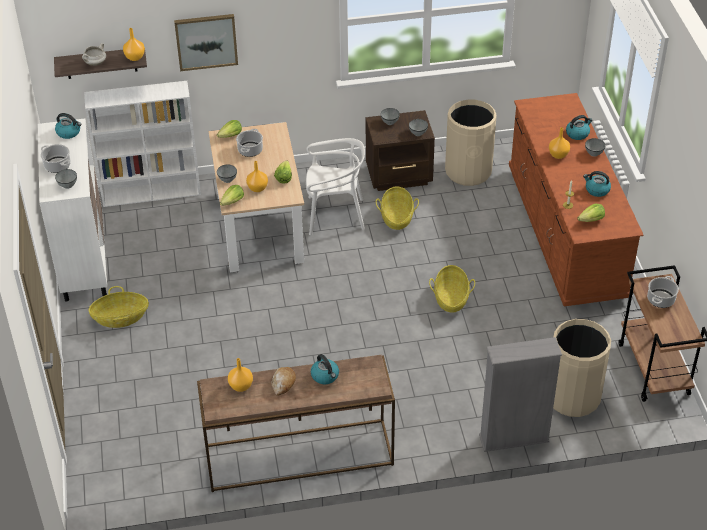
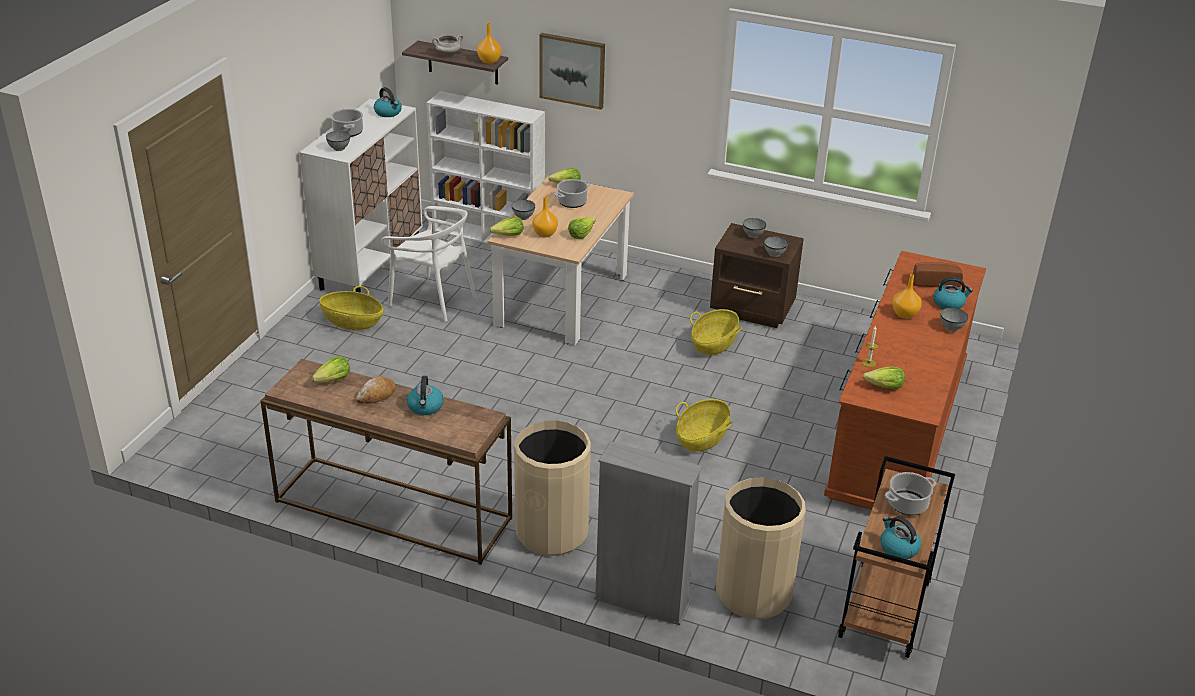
camera: 30 degrees right, 10 degrees down
(241, 386) = (333, 380): orange vase -> lettuce
(335, 215) = (649, 318): white chair -> white chair (433, 299)
(468, 171) = (835, 332): beige trash can -> beige trash can (552, 532)
(555, 119) = (934, 282): none -> bread
(596, 190) = (920, 362): kettle -> kettle (898, 548)

